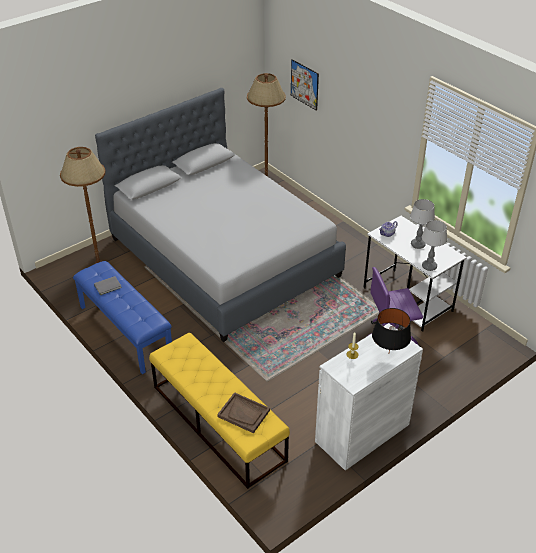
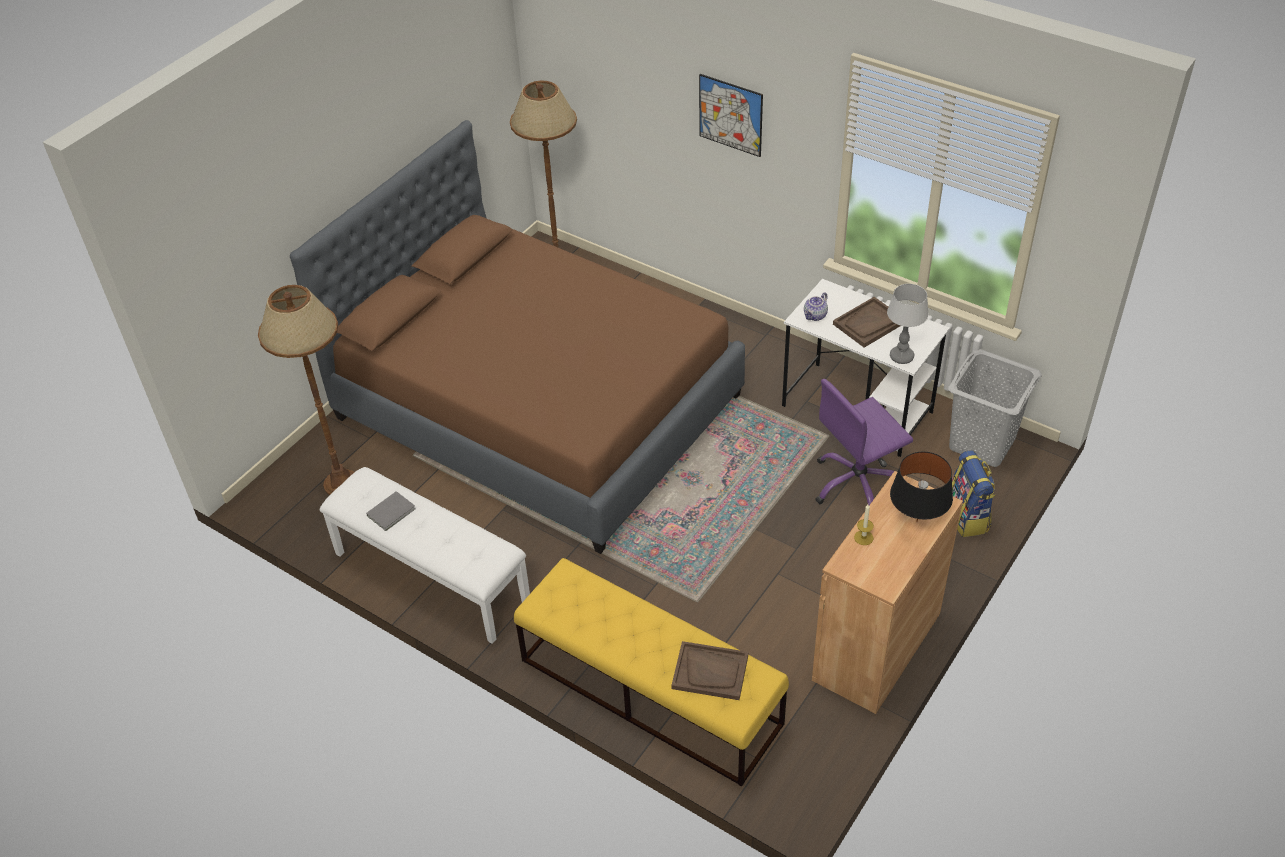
camera: 15 degrees left, 5 degrees up
(124, 331) = (430, 578): blue bench -> white bench
(224, 257) = (538, 406): grey bed -> brown bed
(304, 84) = (605, 89): picture -> picture (730, 115)
(362, 433) = (877, 646): white cabinet -> brown cabinet
(417, 245) = (868, 324): table lamp -> brown tray
(450, 375) = (968, 517): none -> backpack
(476, 336) = (982, 443): none -> grey laundry basket

